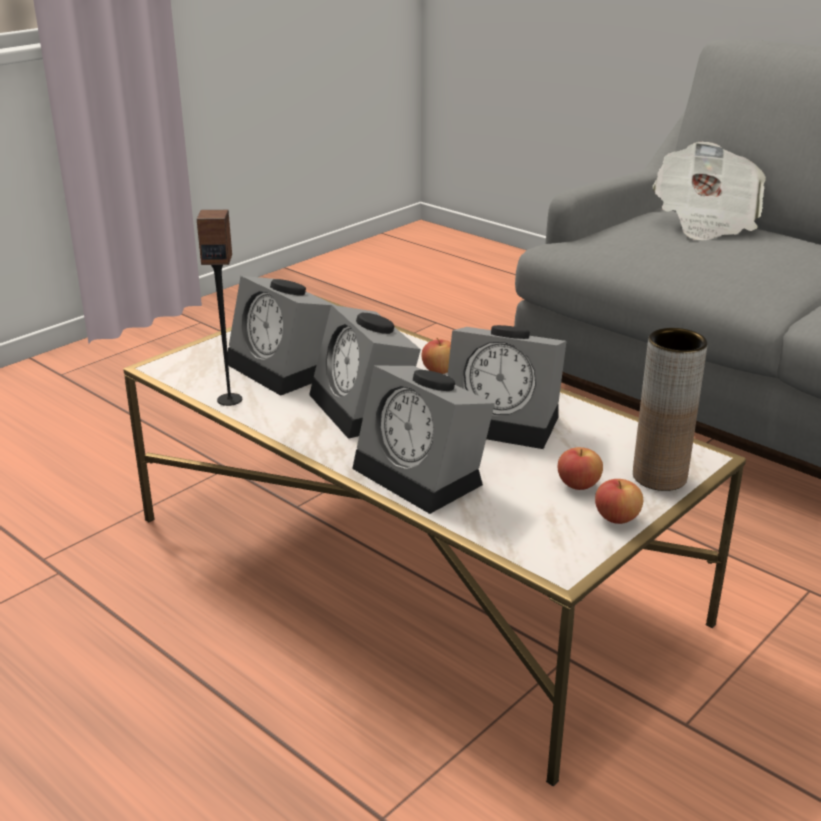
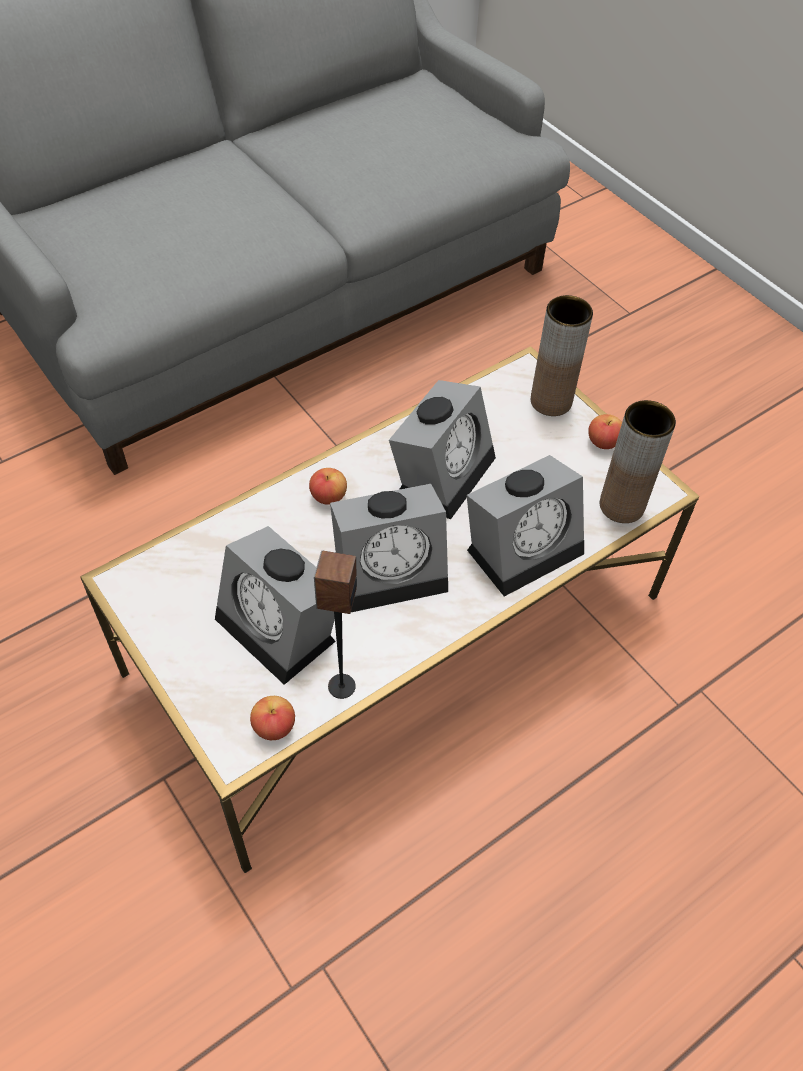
camera: 80 degrees left, 25 degrees up
(284, 369) = (282, 628): alarm clock -> alarm clock turned 75 degrees clockwise
(517, 536) = (621, 506): none -> brown vase
(578, 484) = (554, 451): apple -> apple (274, 726)
(705, 222) = (120, 205): newspaper -> none

